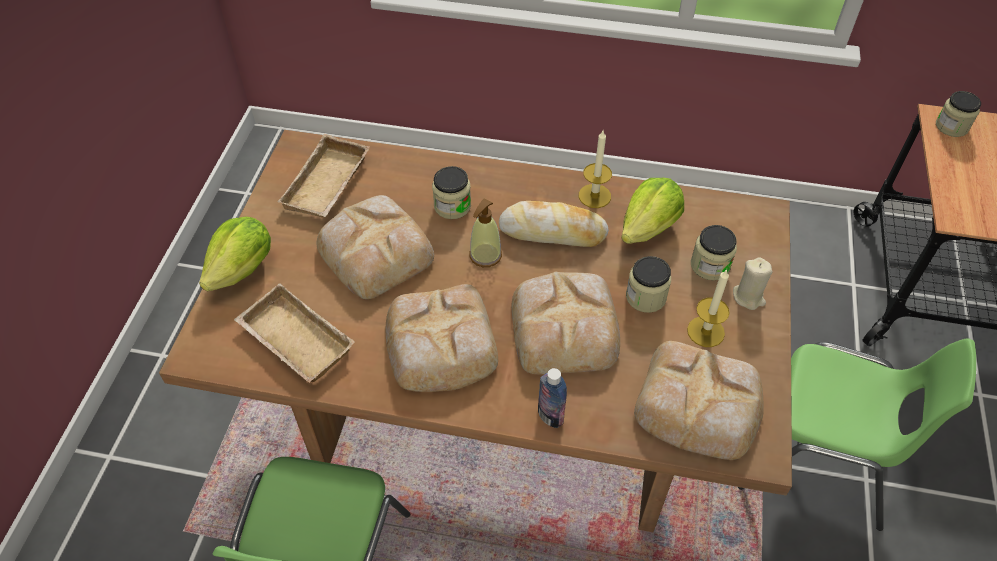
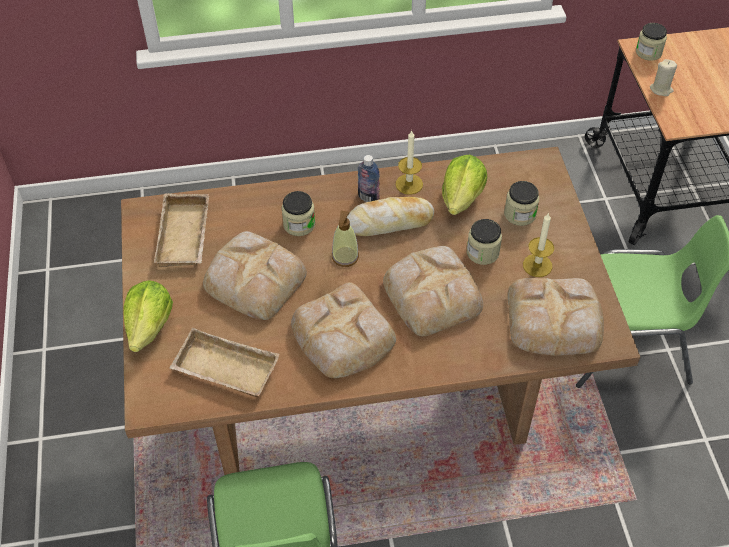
camera: 20 degrees left, 0 degrees up
(550, 416) = (451, 363): bottle -> bottle (368, 197)
(748, 297) = (557, 230): beige candle -> beige candle (661, 89)

